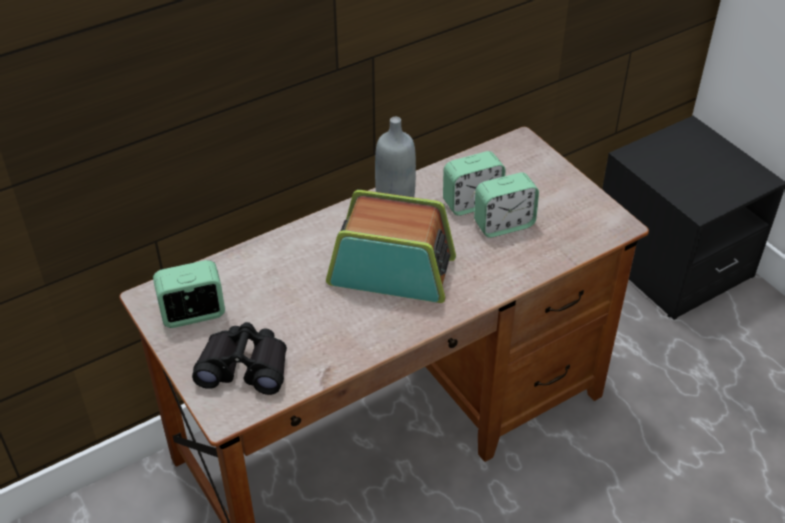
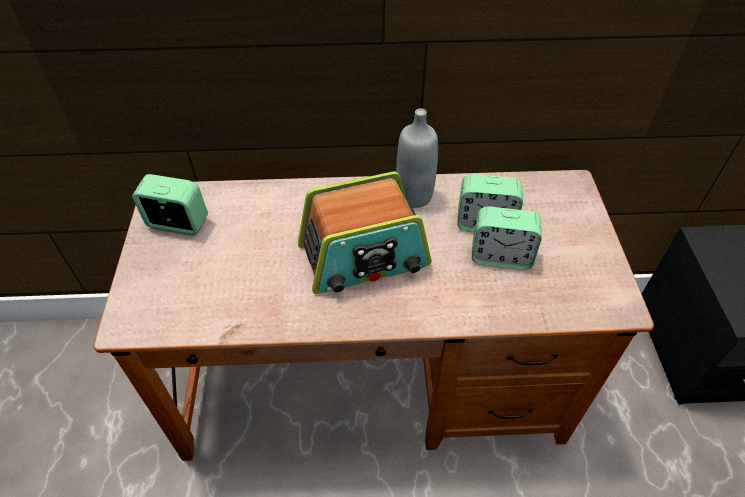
camera: 30 degrees right, 5 degrees up
(245, 367) = (175, 290): black binoculars -> none
(391, 270) = (364, 257): radio -> radio turned 120 degrees clockwise

